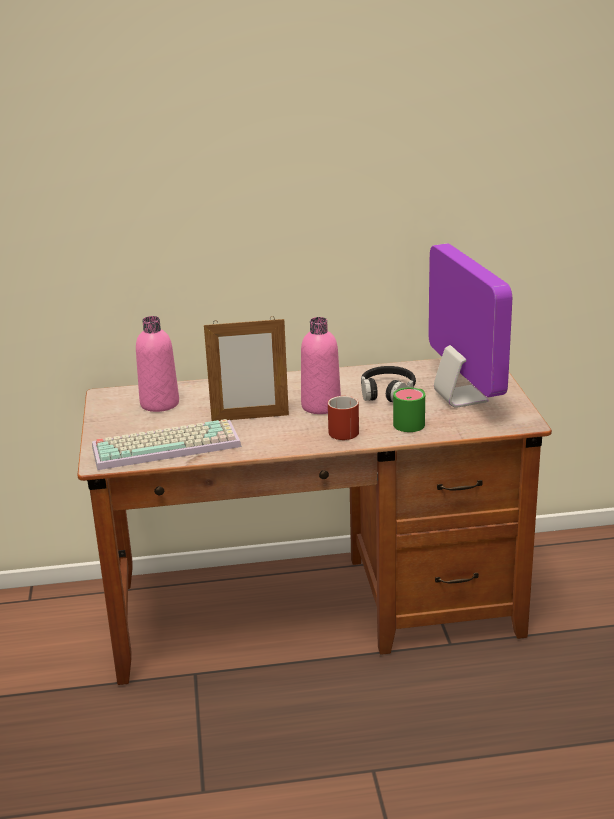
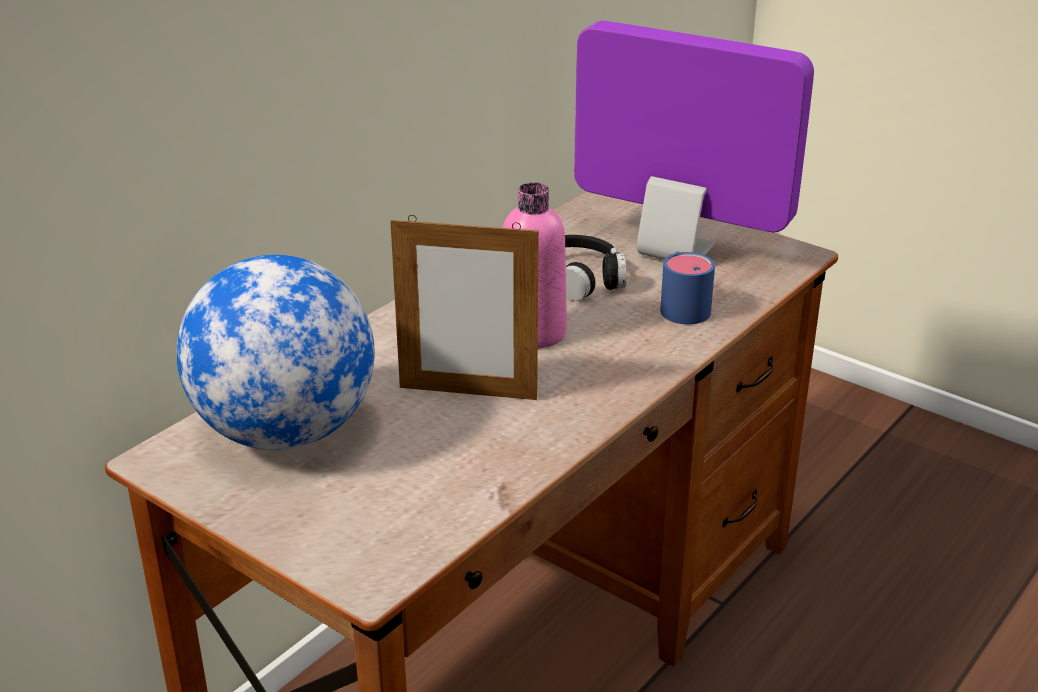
camera: 45 degrees left, 5 degrees up
(159, 404) = (285, 433): pink bottle -> globe
(167, 445) = (424, 494): keyboard -> none
(250, 418) = (468, 393): picture frame -> picture frame turned 60 degrees clockwise
(343, 430) = (623, 354): red mug -> none
(412, 421) = (682, 305): green mug -> blue mug

